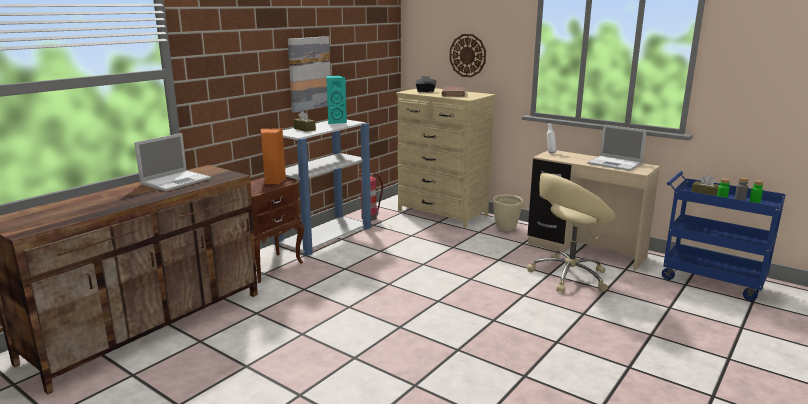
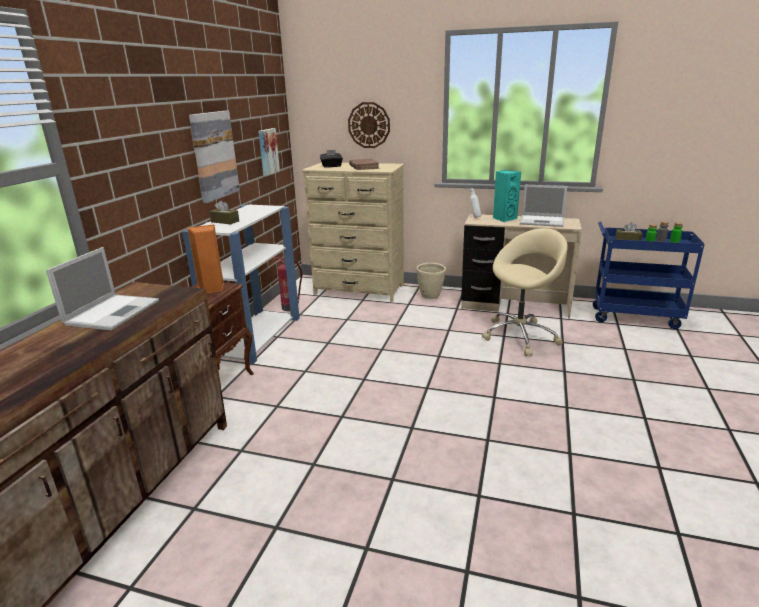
camera: 20 degrees left, 5 degrees up
(336, 122) = (251, 209): turquoise speaker -> turquoise speaker (504, 219)
(370, 73) = (267, 151): none -> picture
(567, 277) = (521, 336): beige office chair -> beige office chair turned 150 degrees counterclockwise

